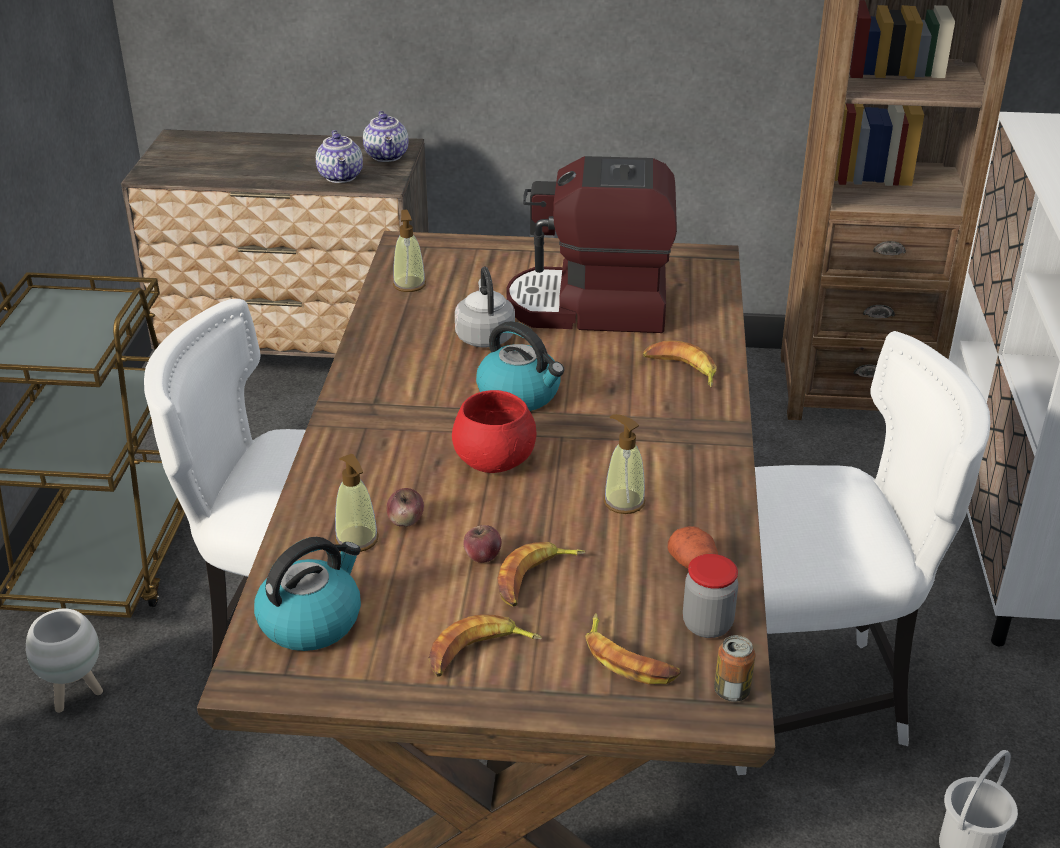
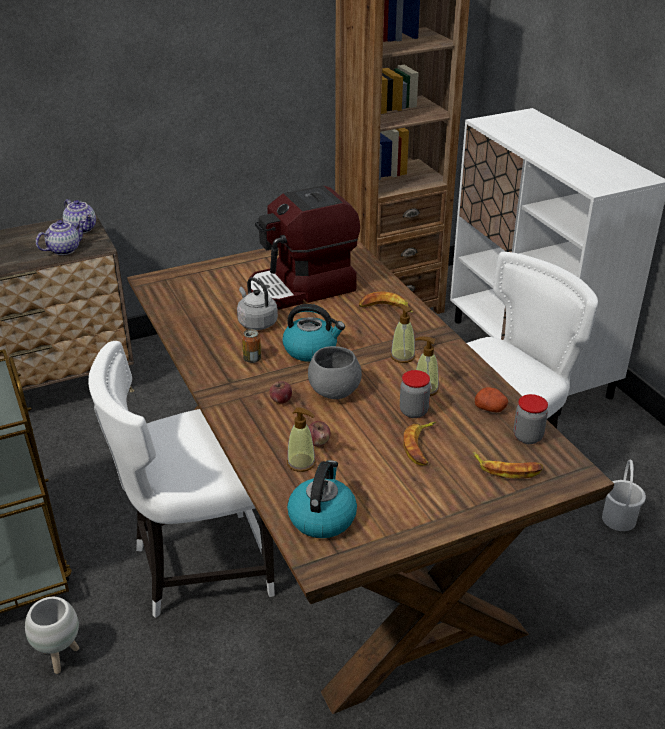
camera: 30 degrees left, 0 degrees up
(342, 177) = (64, 249): teapot -> teapot turned 90 degrees counterclockwise
(409, 284) = (178, 305): soap dispenser -> soap dispenser (402, 356)
(479, 653) = (431, 497): banana -> none
(482, 556) = (381, 445): apple -> apple (281, 400)
(495, 461) = (335, 391): red bowl -> grey bowl
(575, 526) = (413, 411): none -> jar
(732, 691) = (570, 465): can -> can (252, 359)

